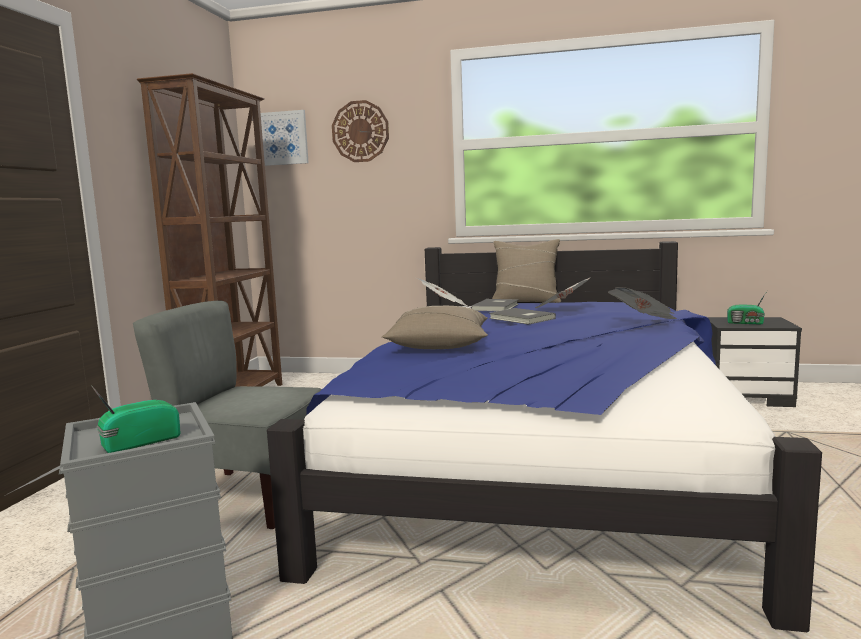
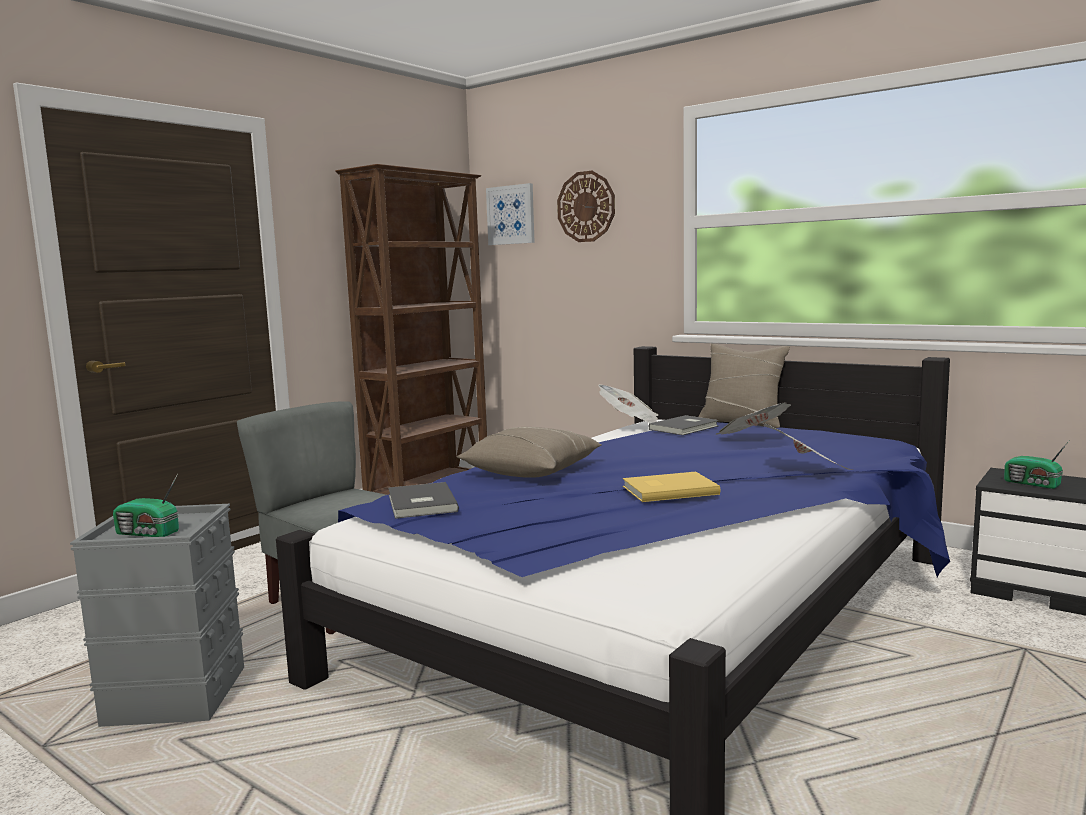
camera: 25 degrees right, 0 degrees up
(138, 442) = (148, 533): radio -> radio turned 150 degrees counterclockwise
(521, 319) = (675, 447): grey book -> grey book (420, 504)
(582, 343) = (668, 490): none -> yellow book

